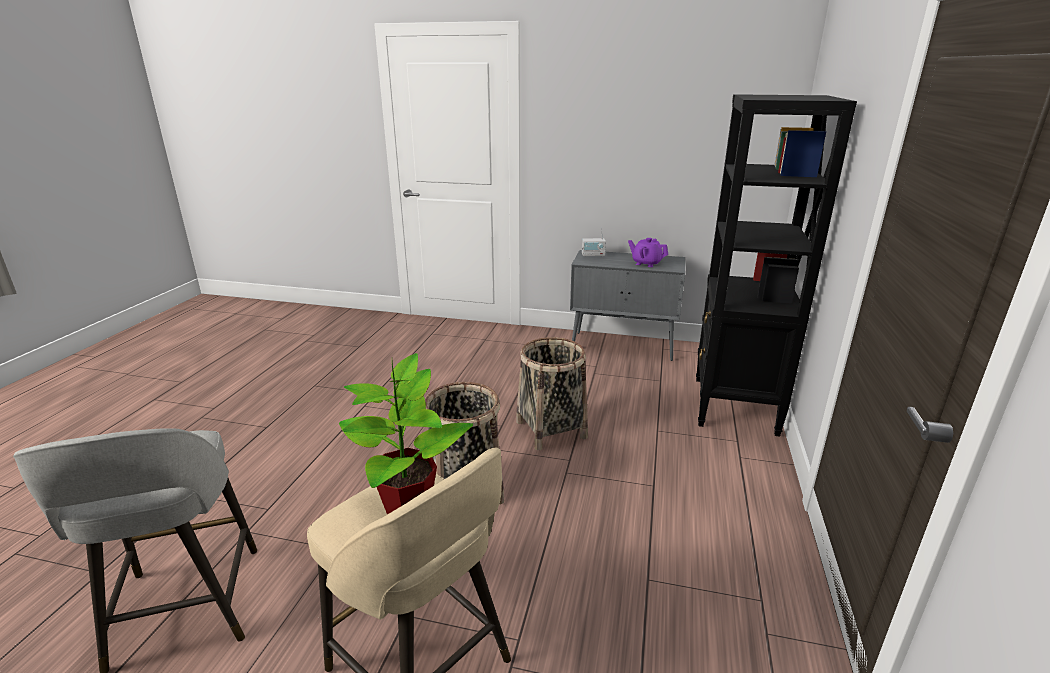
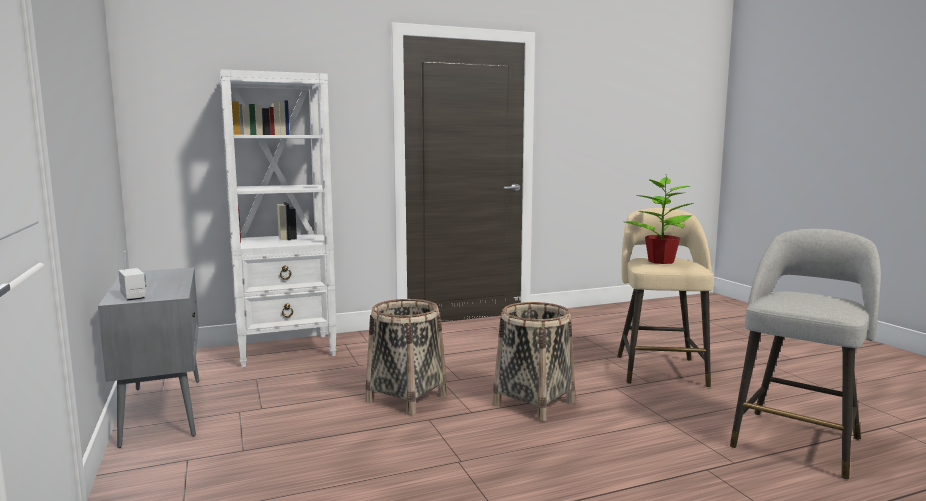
camera: 125 degrees left, 15 degrees down
(646, 263) = (165, 278): purple teapot -> none
(734, 406) = (287, 350): black bookcase -> white bookcase

